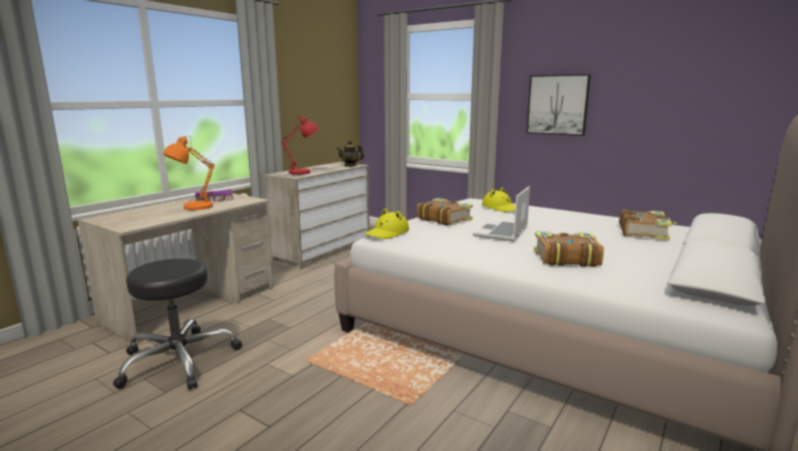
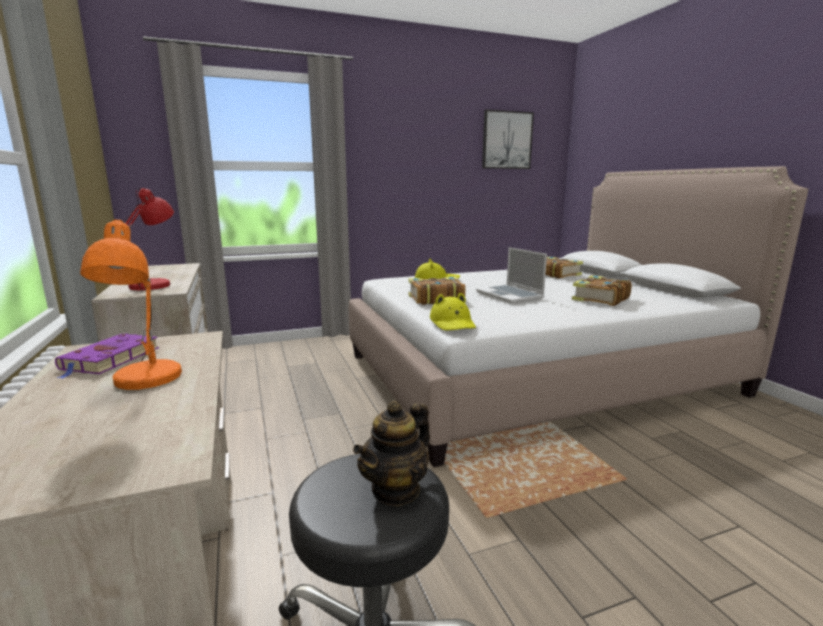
camera: 55 degrees left, 0 degrees up
(350, 165) = (180, 267): teapot -> teapot (396, 489)
(557, 105) = (401, 175): picture -> picture (506, 140)

